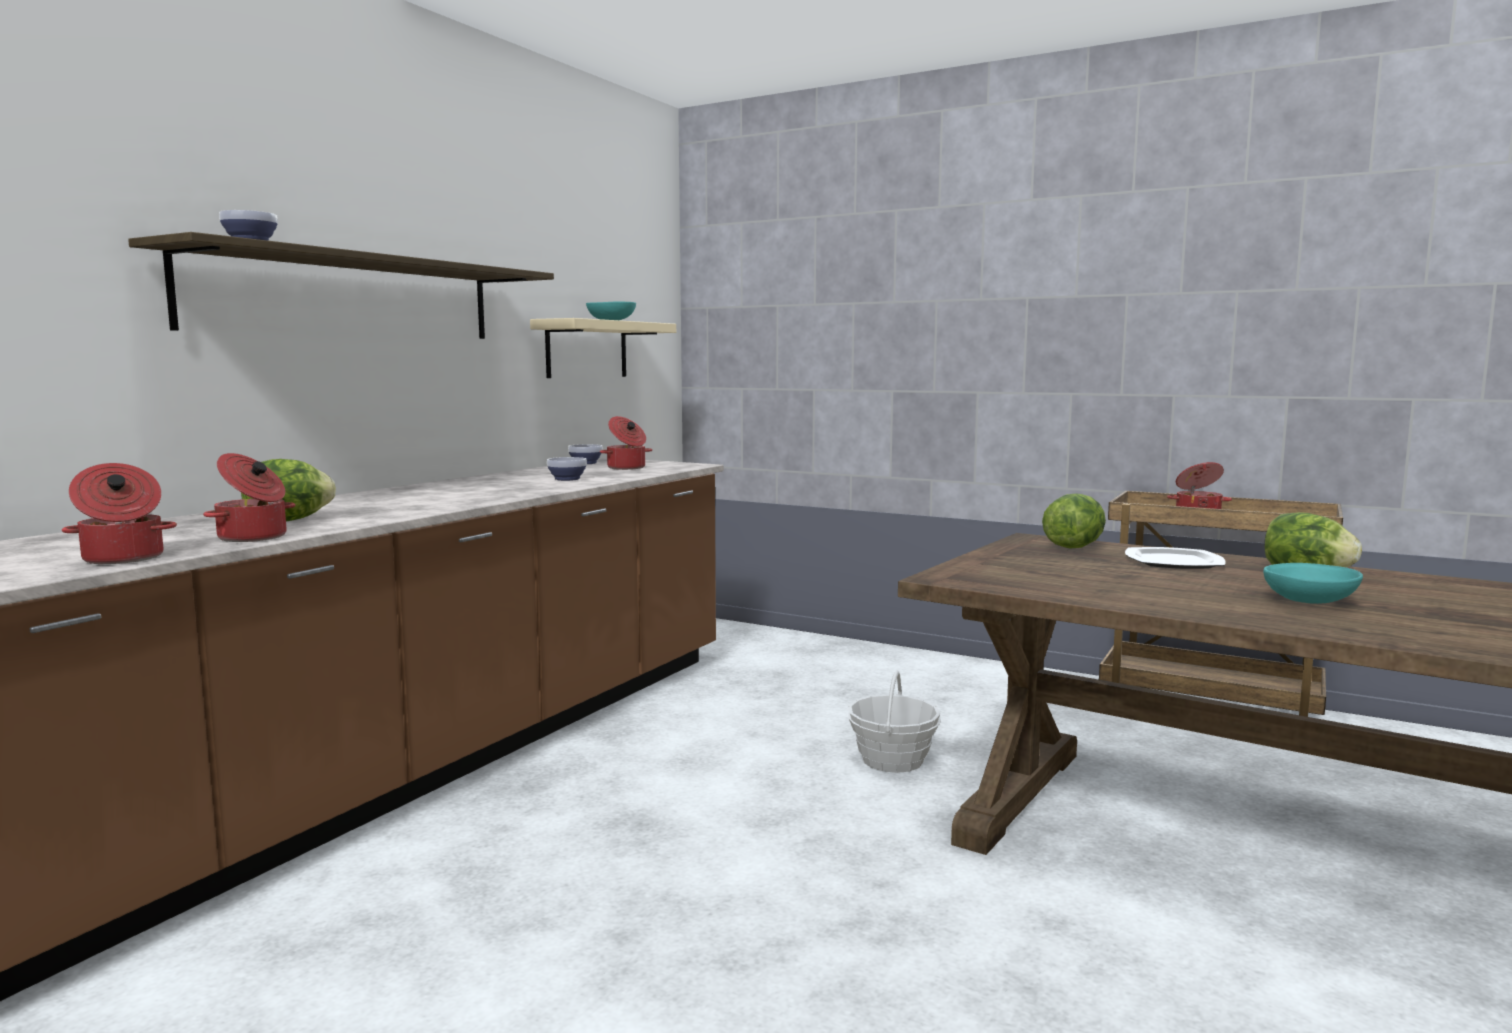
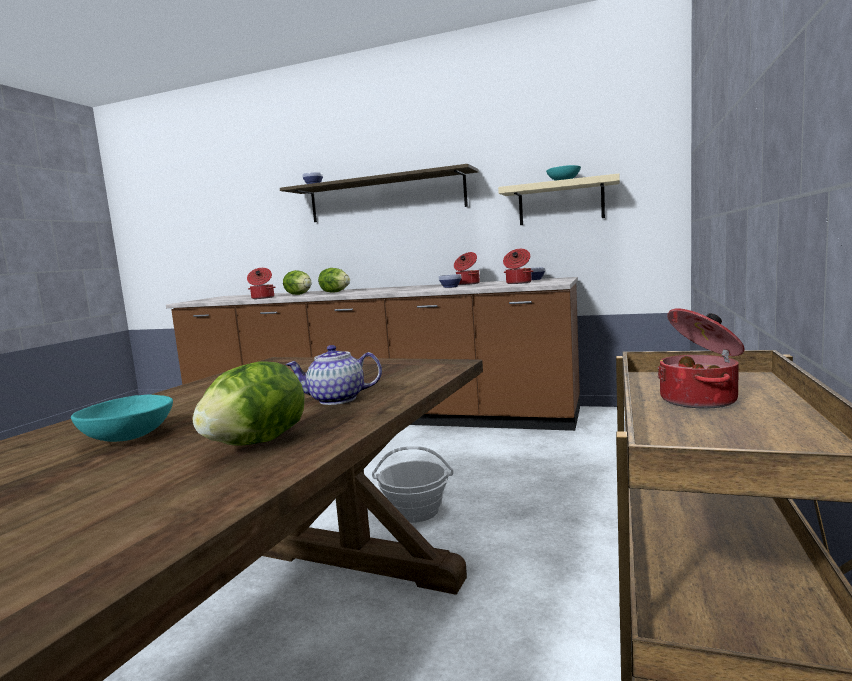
camera: 80 degrees right, 0 degrees up
(122, 559) = (226, 300): cooking pot -> cooking pot (467, 284)
(1074, 547) = (408, 374): lettuce -> lettuce (335, 292)
(1174, 562) = (336, 400): plate -> teapot

